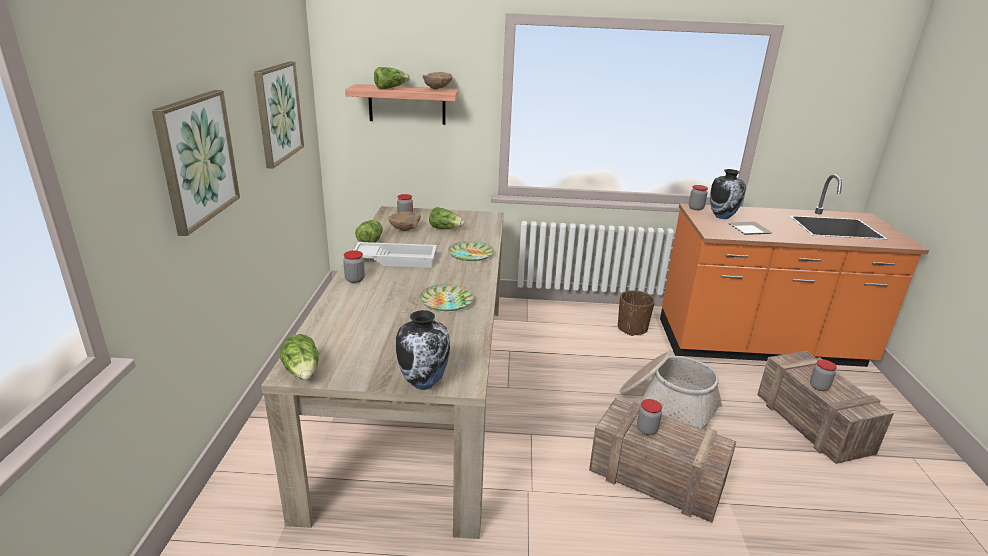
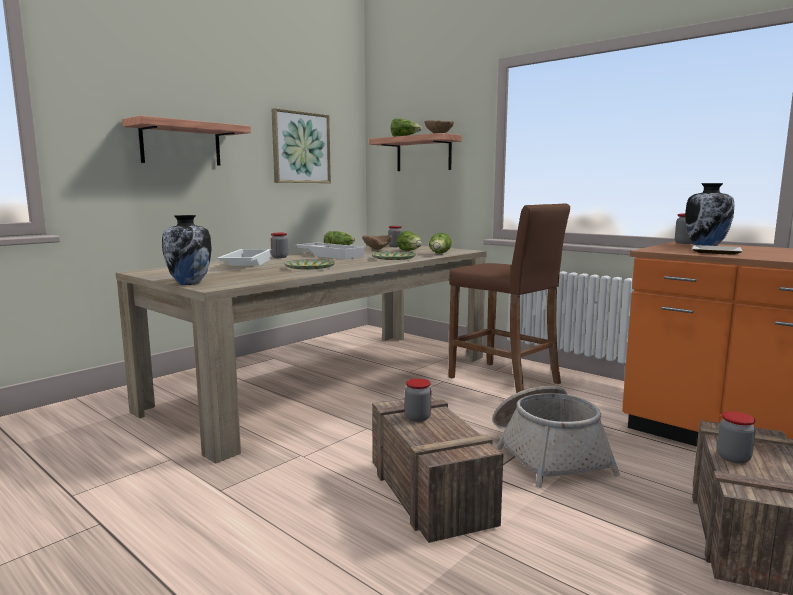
camera: 40 degrees right, 15 degrees down
(197, 159) = (181, 144): picture -> shelf
(303, 372) = (146, 272): lettuce -> lettuce (439, 254)
(361, 310) = (245, 264): none -> white tray
(549, 332) = (504, 380): none -> brown stool
(632, 328) = (607, 398): brown planter -> none

